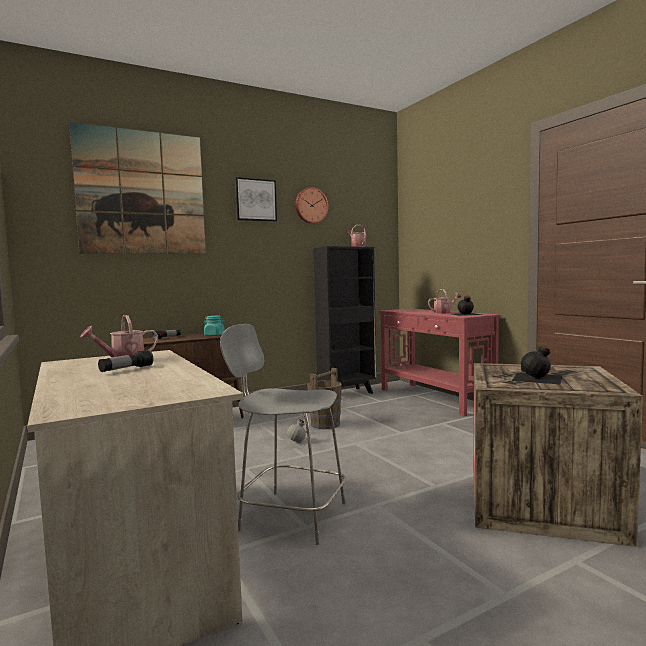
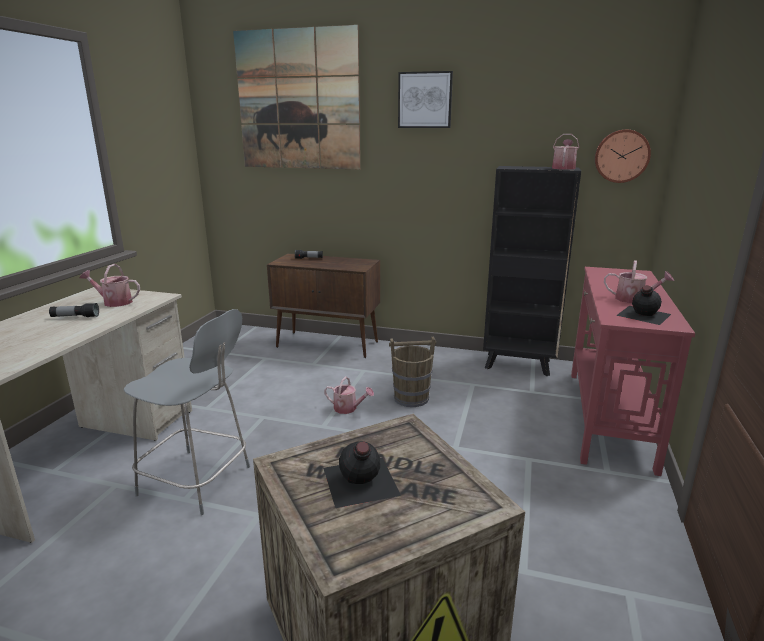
camera: 45 degrees right, 15 degrees up
(214, 335) = (348, 265): turquoise jar -> none
(290, 515) = (198, 481): grey chair -> grey chair turned 135 degrees clockwise
(298, 442) = (348, 408): grey bottle -> watering can
(310, 205) = (506, 103): wall clock -> wall clock (621, 156)

